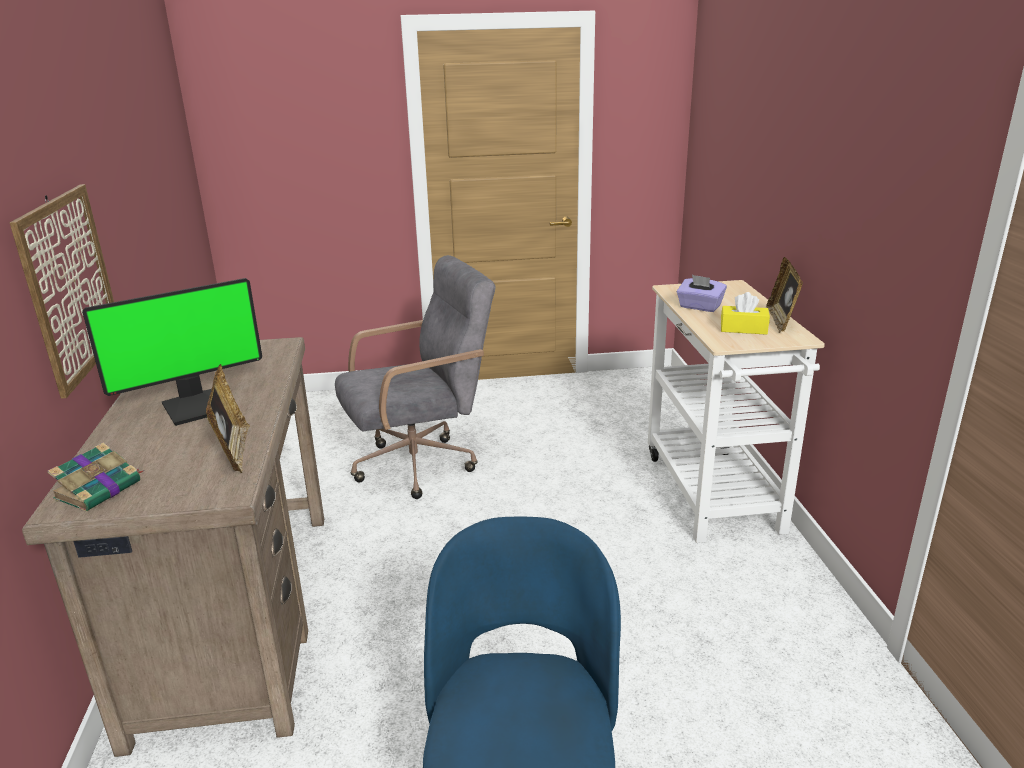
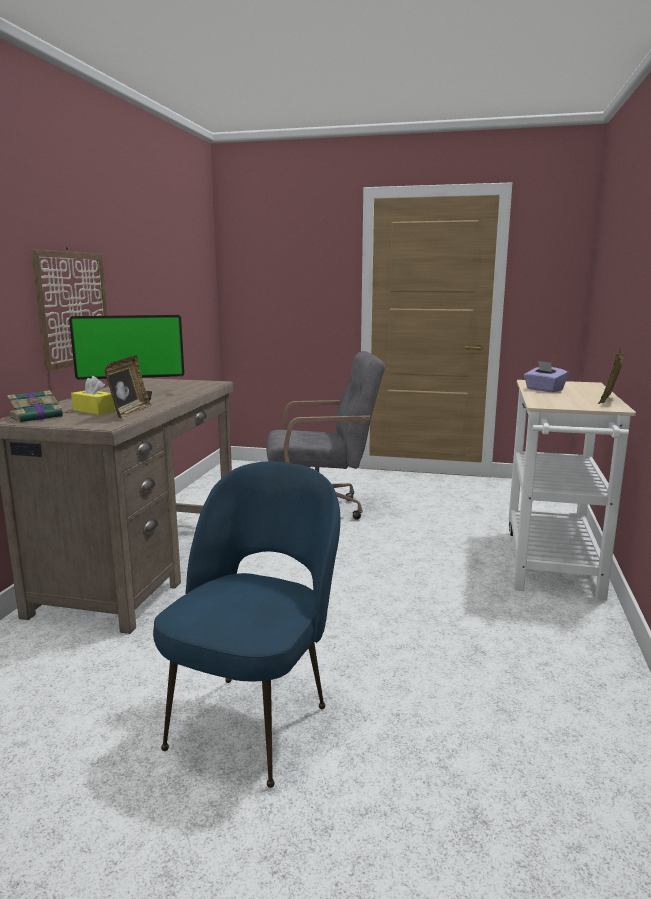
camera: 20 degrees right, 10 degrees down
(743, 329) = (569, 400): yellow tissue box -> yellow tissue box (94, 410)

